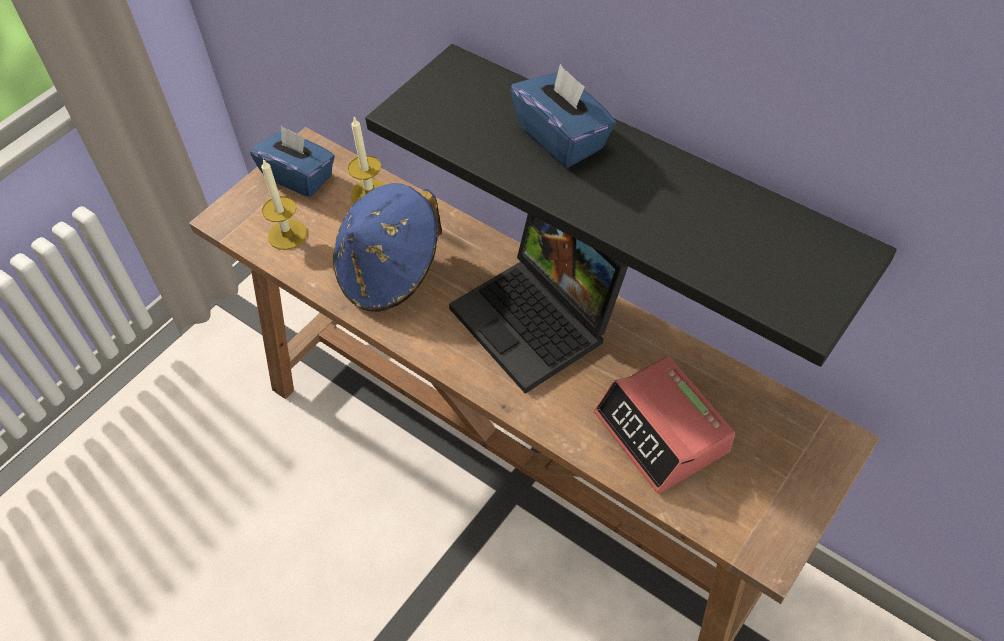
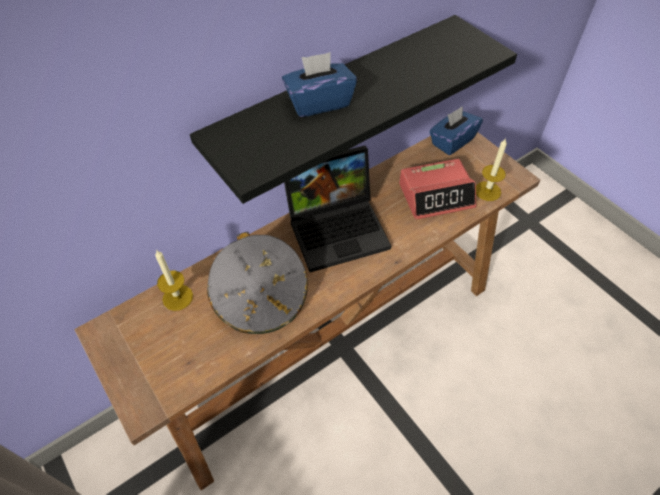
camera: 75 degrees left, 0 degrees up
(287, 234) = (188, 362): candle -> candle (487, 191)
(299, 177) = (130, 343): blue tissue box -> blue tissue box (452, 141)
(390, 273) = (261, 300): blue hat -> grey hat

